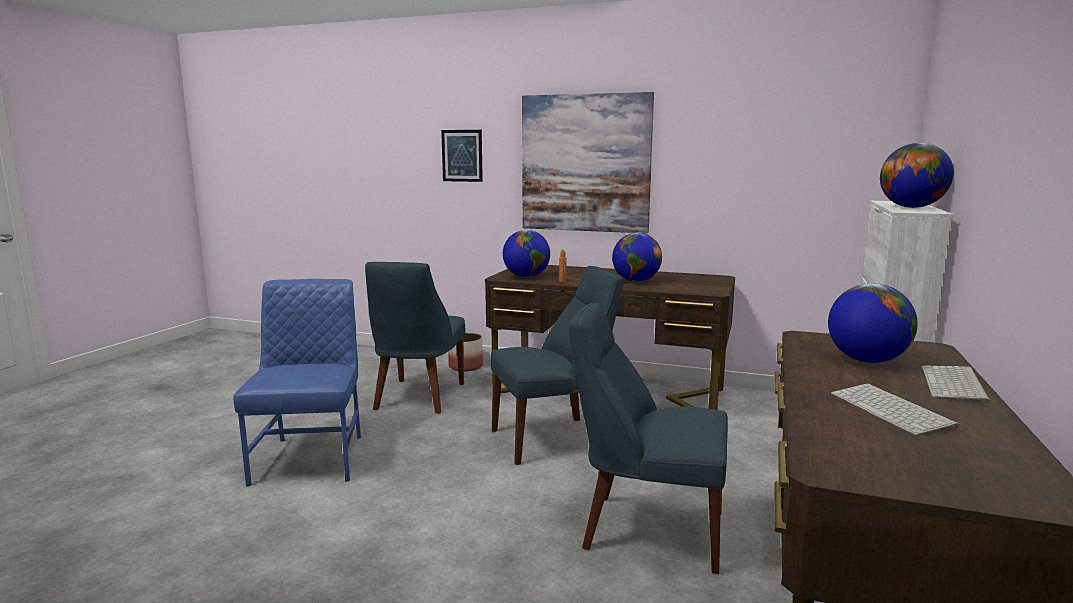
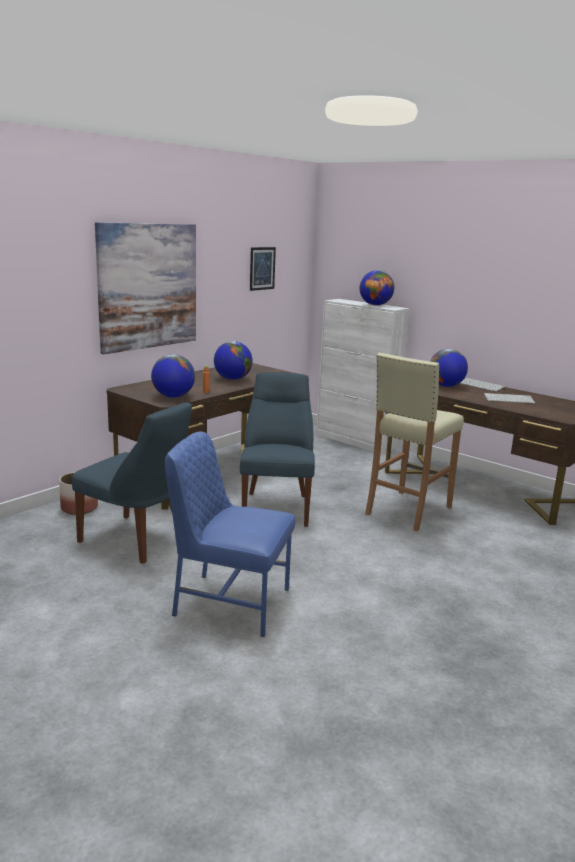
camera: 70 degrees left, 5 degrees up
(462, 155) = (34, 286): picture -> picture (262, 268)
(646, 529) = (407, 510): blue chair -> beige stool

